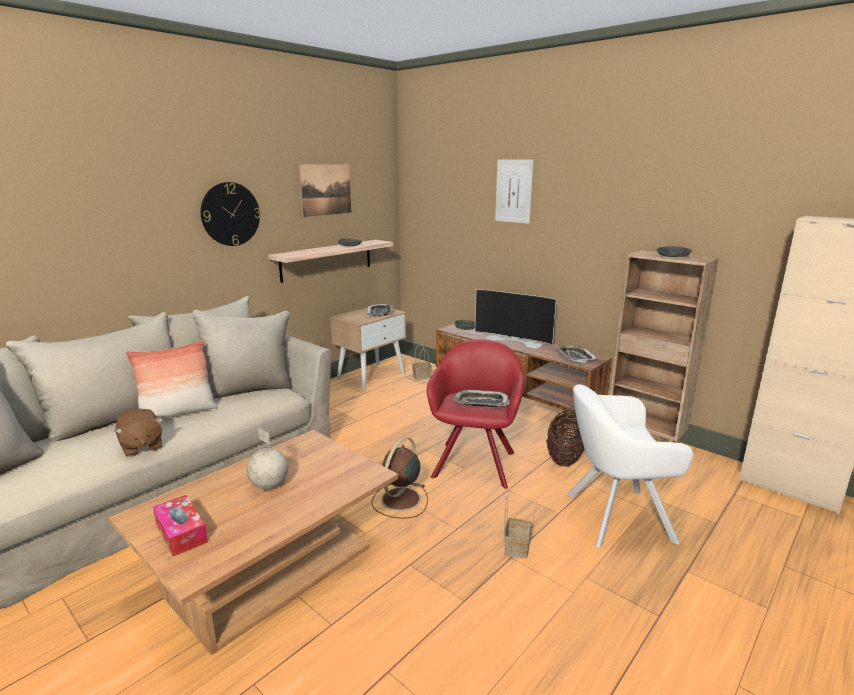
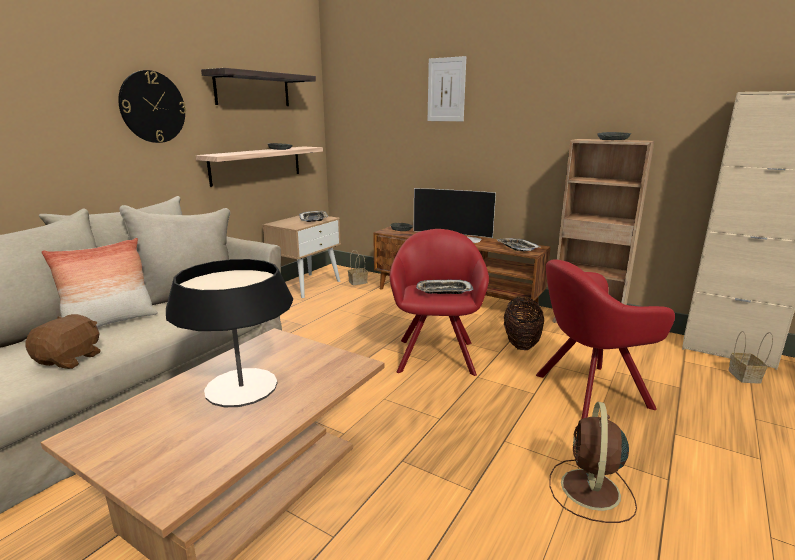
camera: 10 degrees left, 0 degrees up
(141, 446) = (70, 359): brown plush toy -> brown plush toy turned 120 degrees counterclockwise
(181, 533) = (143, 449): tissue box -> none
(269, 486) = (241, 387): globe -> table lamp
(326, 189) = (253, 89): picture -> shelf
(400, 500) = (371, 397): brown fan -> brown fan (590, 491)
(517, 548) = (507, 430): basket -> basket (745, 377)
(612, 517) = (586, 391): white armchair -> red armchair

